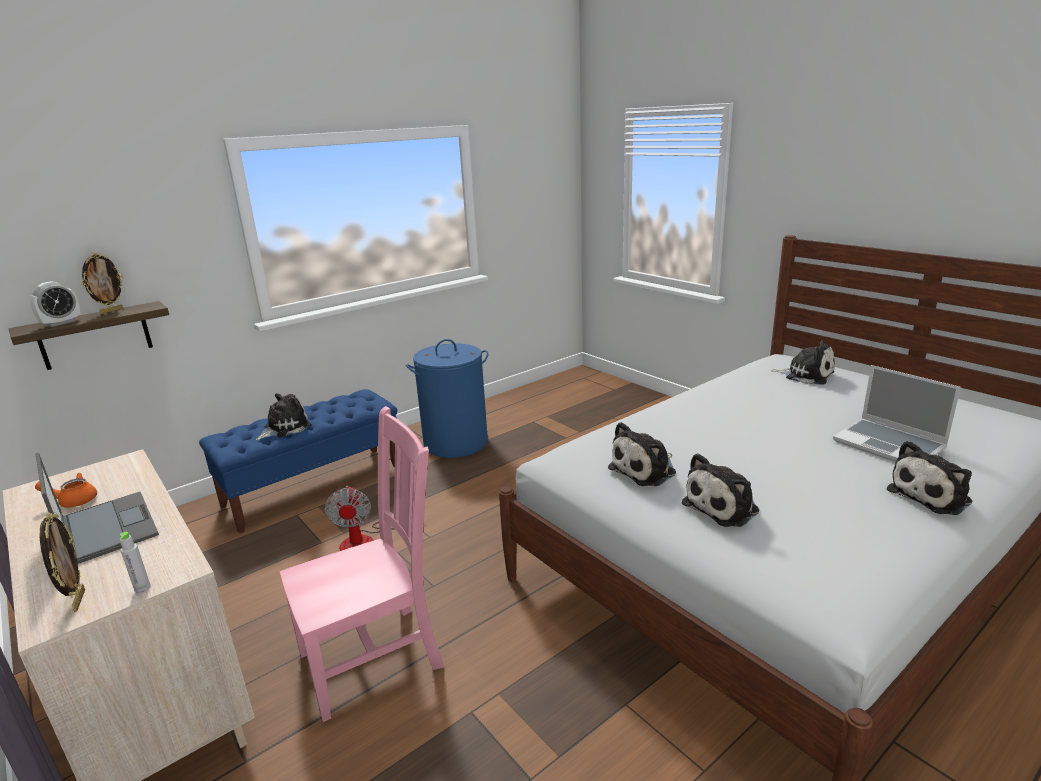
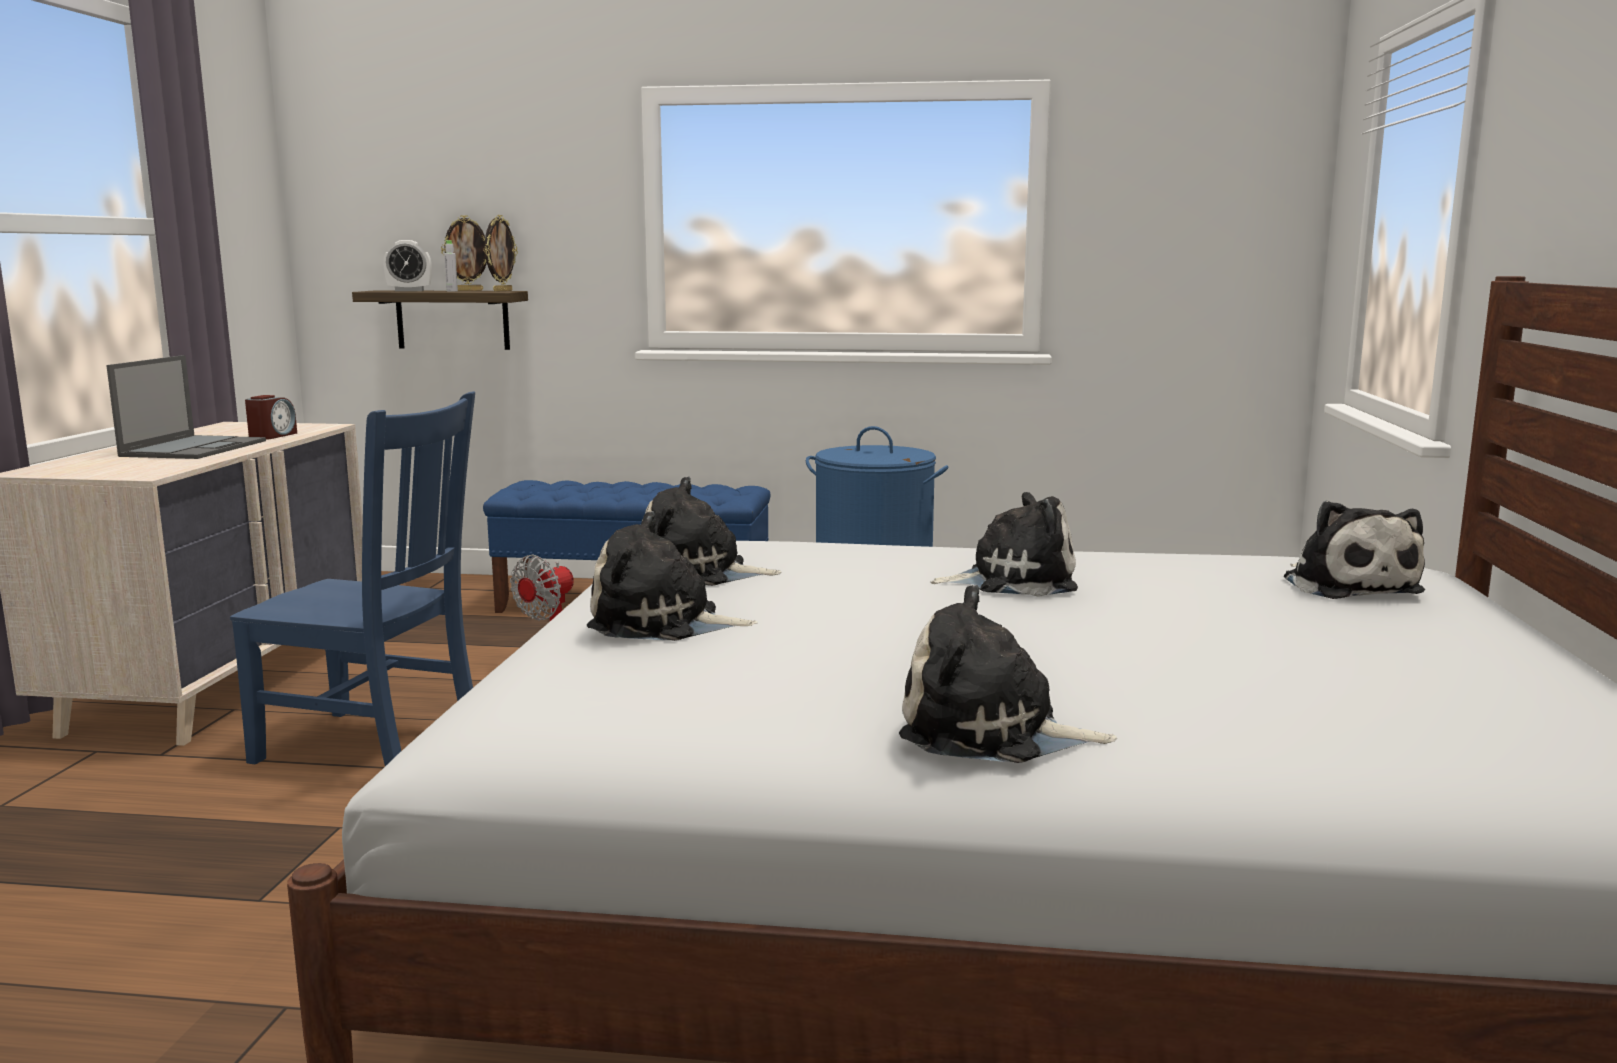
camera: 45 degrees right, 10 degrees down
(73, 500) = (229, 434): orange teapot -> none
(78, 600) = (67, 469): picture frame -> picture frame (502, 291)
(124, 487) = (272, 436): none -> alarm clock
(142, 588) = (102, 474): grey bottle -> grey bottle (452, 291)
(284, 427) = (598, 491): plush toy -> plush toy (1013, 581)
(375, 657) = (375, 746): pink chair -> blue chair
(890, 445) = (1150, 673): laptop -> none

